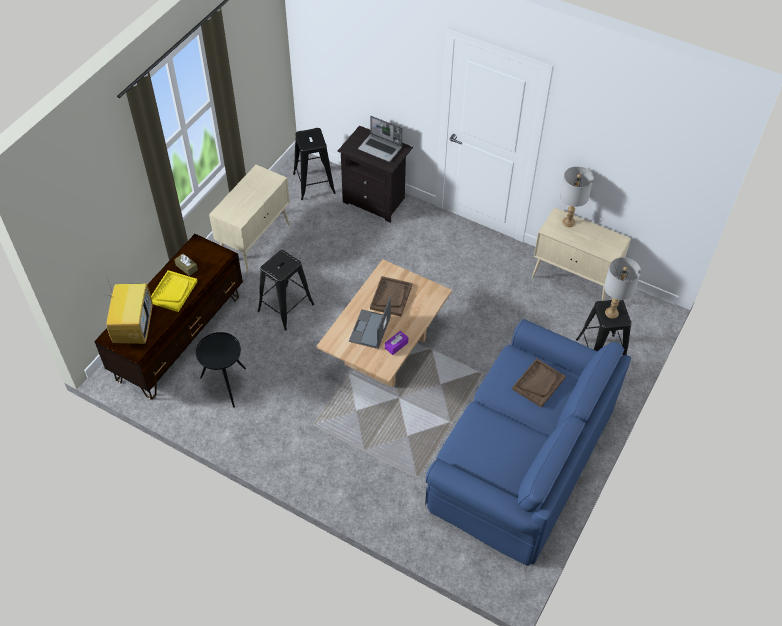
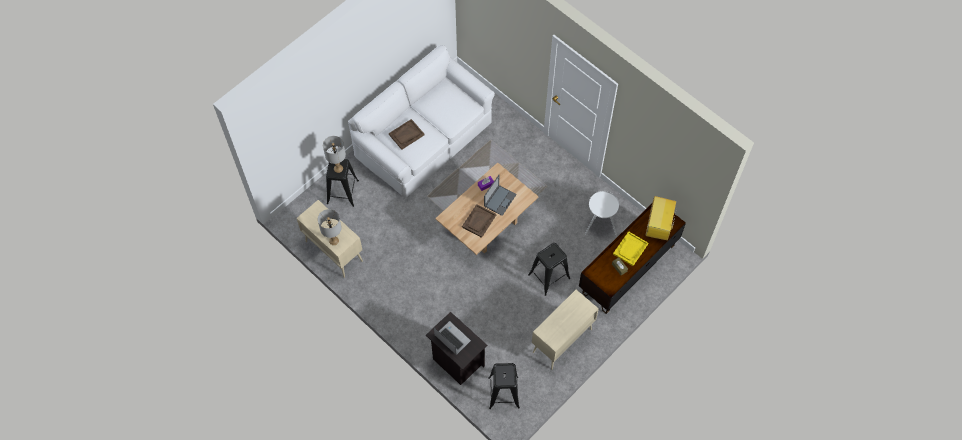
camera: 165 degrees left, 10 degrees up
(226, 386) = (599, 224): black side table -> white side table
(520, 458) = (424, 137): blue sofa -> white sofa

